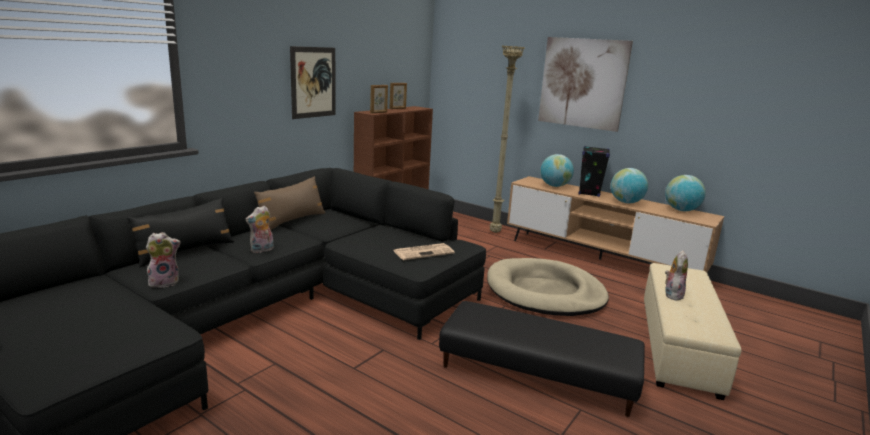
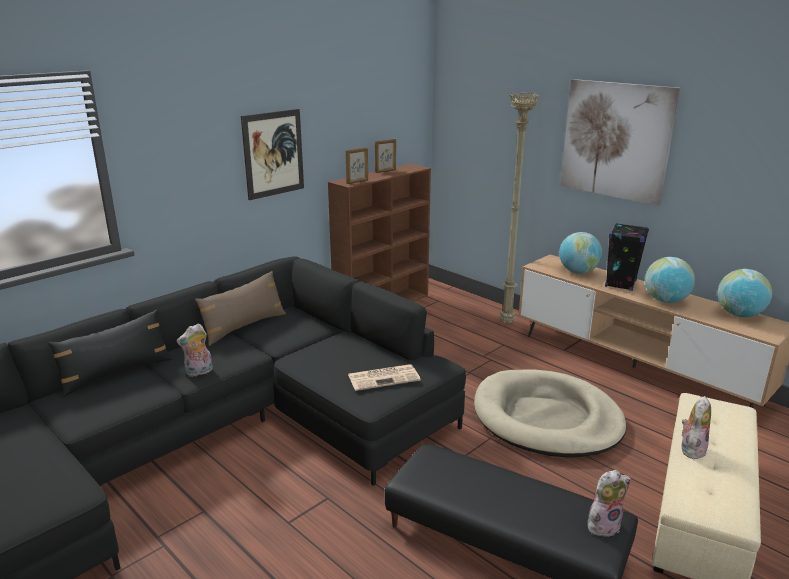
camera: 10 degrees right, 5 degrees up
(165, 282) = (84, 419): plush toy -> plush toy (603, 525)

